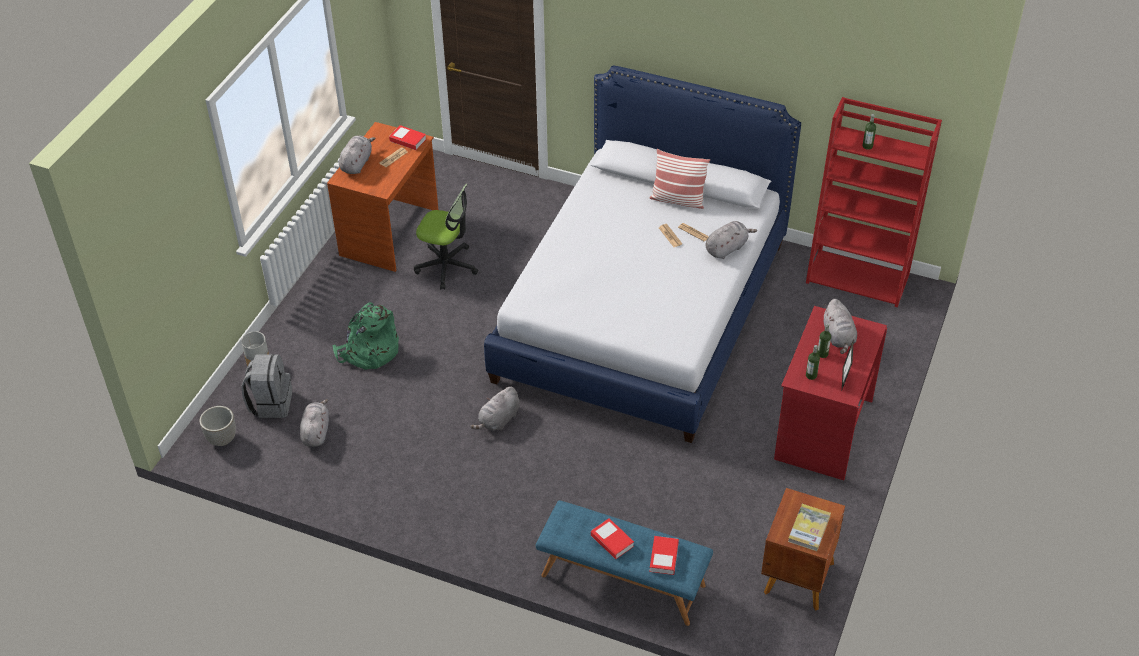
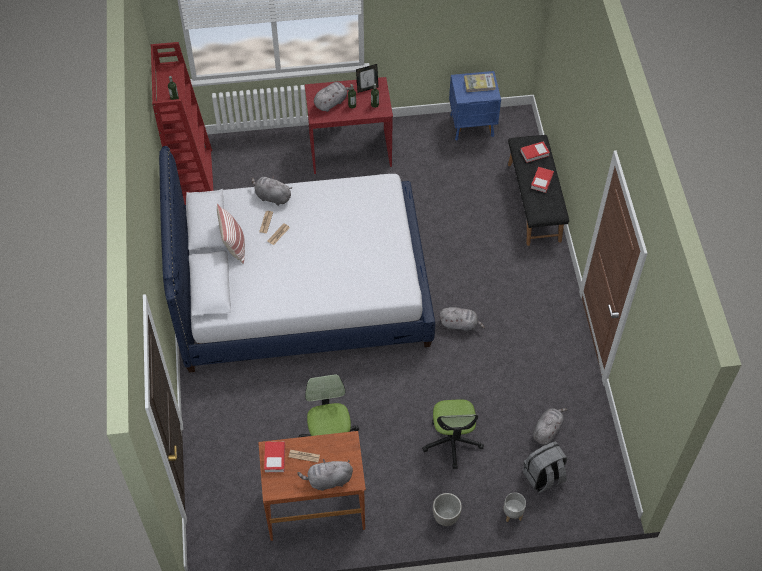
camera: 120 degrees left, 10 degrees up
(222, 439) = (596, 488): planter -> planter (445, 517)
(316, 432) = (547, 430): grey plush toy -> grey plush toy turned 150 degrees clockwise
(369, 351) = (452, 442): green backpack -> office chair
(622, 581) = (534, 202): blue bench -> black bench
(797, 578) = (472, 126): brown nightstand -> blue nightstand

